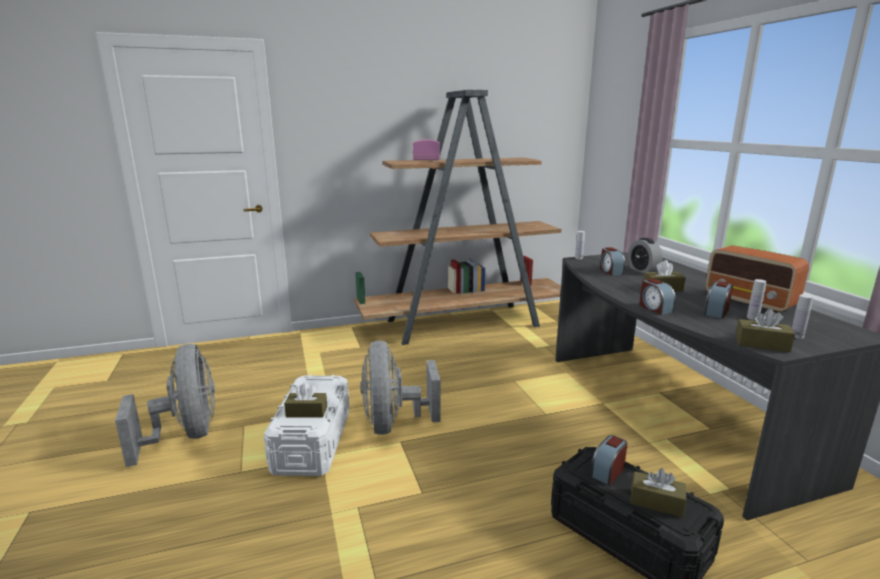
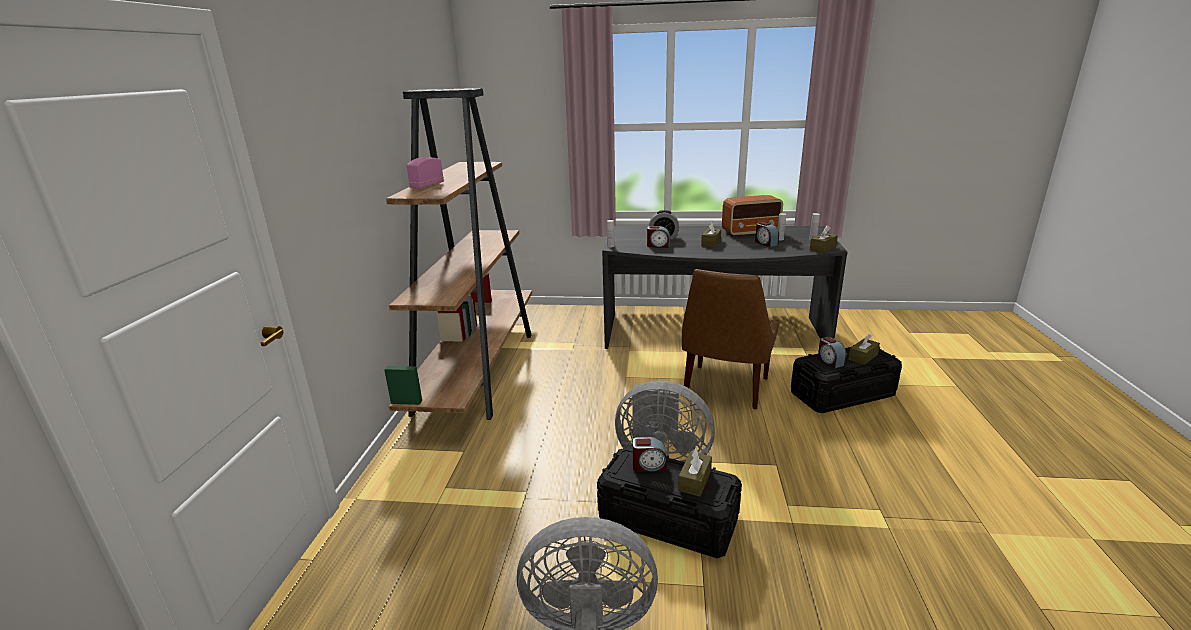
camera: 65 degrees left, 5 degrees up
(313, 441) = (667, 520): white storage box -> black storage box
(547, 439) = (724, 388): none -> brown chair
(654, 308) = (751, 254): alarm clock -> alarm clock (649, 466)

